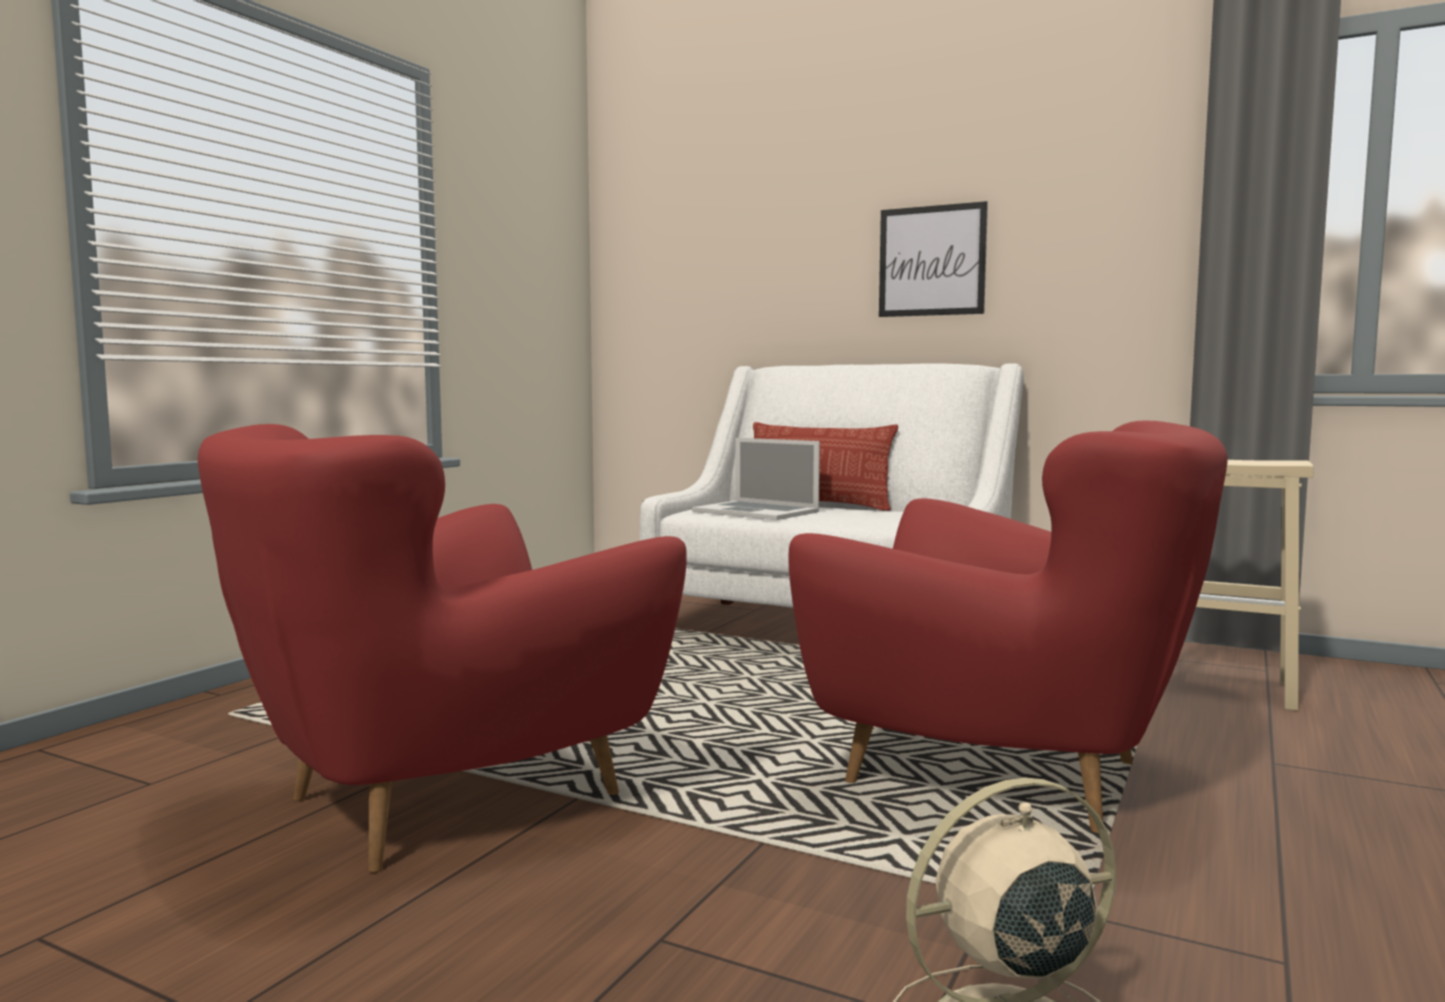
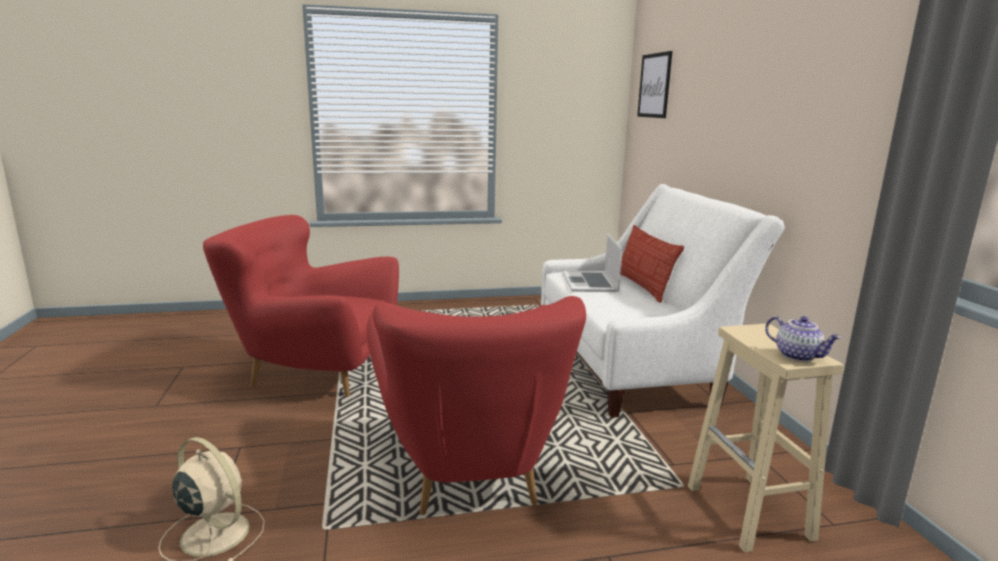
camera: 50 degrees right, 10 degrees up
(932, 261) = (755, 125): picture -> picture (654, 85)
(1278, 461) = (798, 356): none -> teapot

